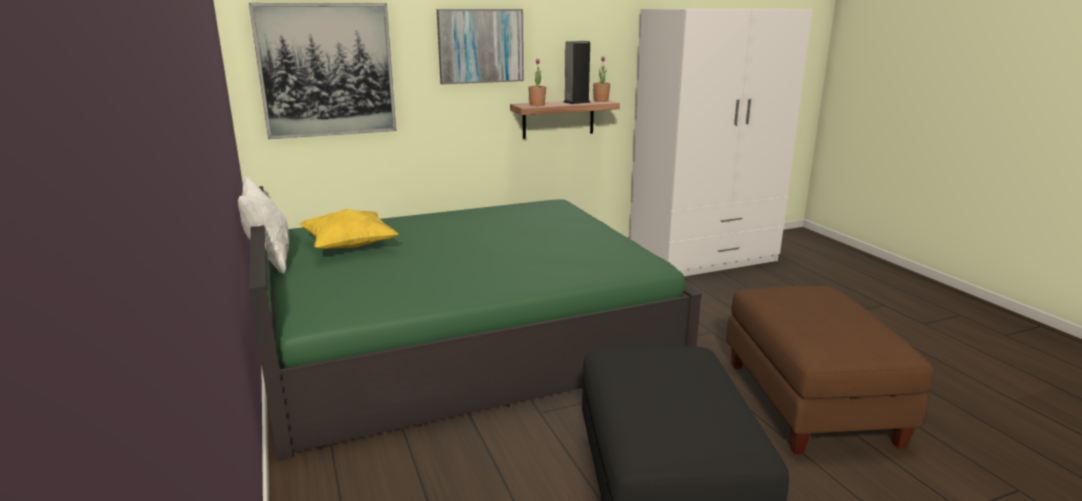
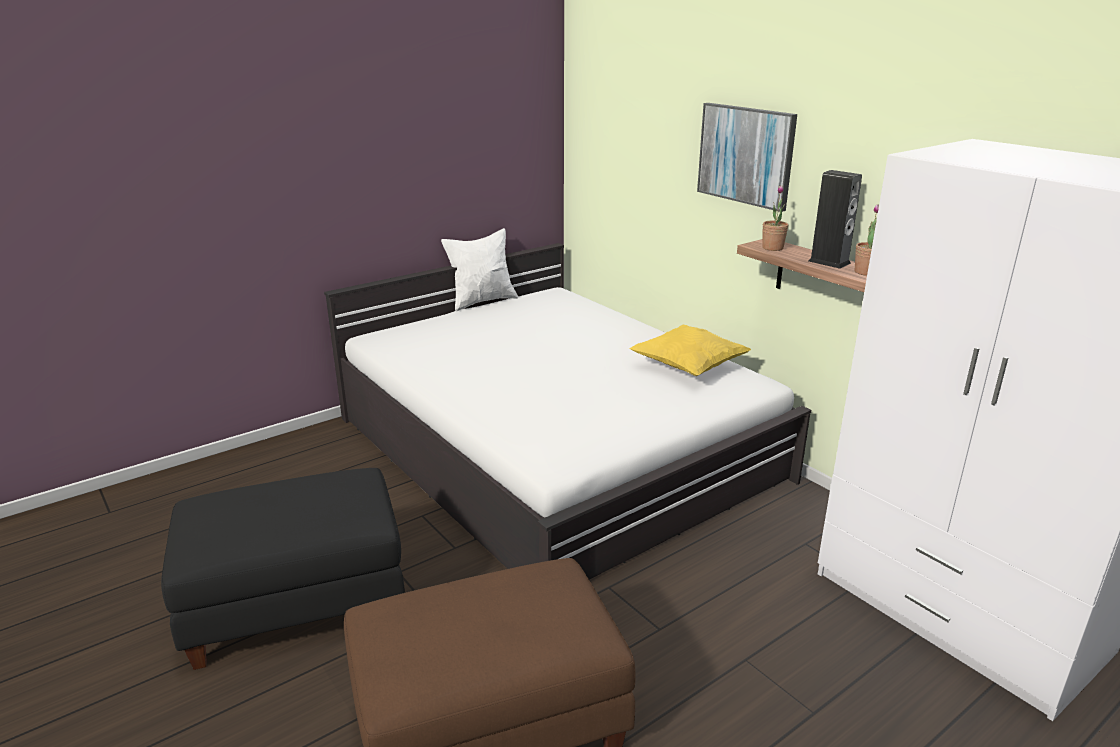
camera: 75 degrees right, 5 degrees up
(327, 70) = (618, 152): picture -> none
(350, 247) = (529, 318): yellow pillow -> yellow pillow (688, 367)
(462, 336) = (554, 448): green bed -> white bed

